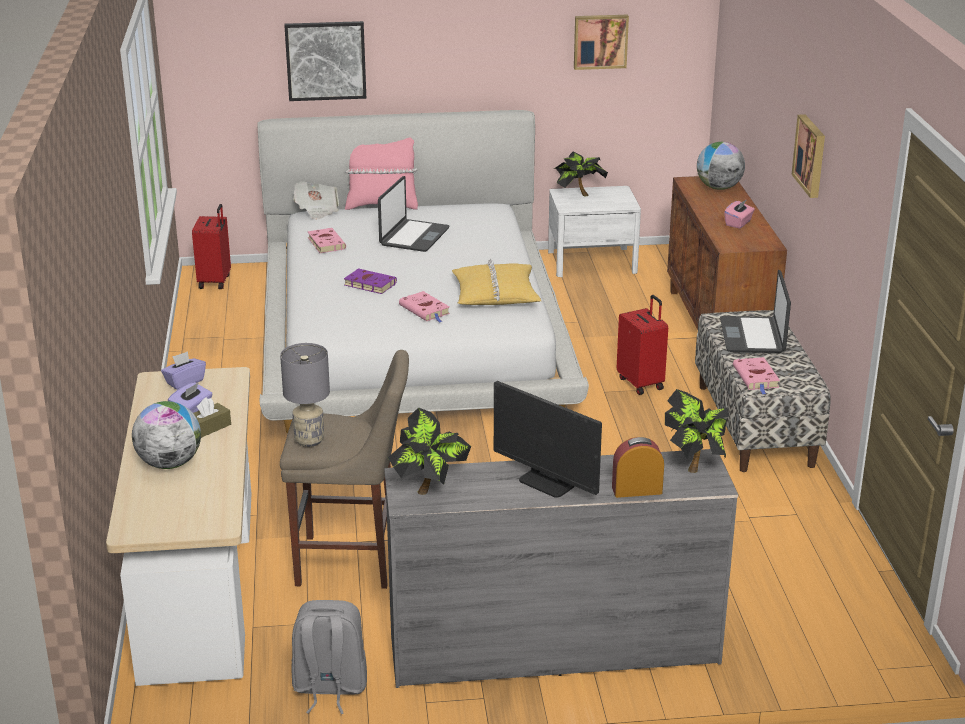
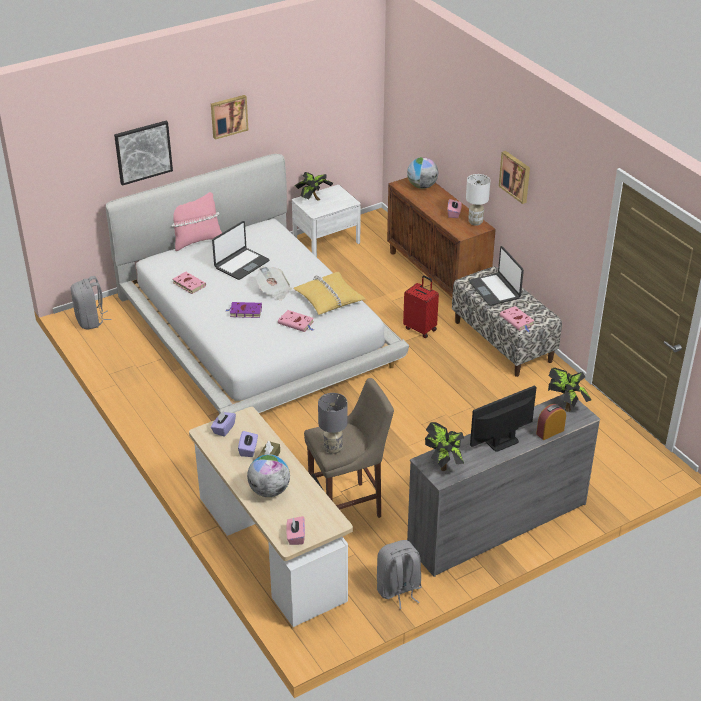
camera: 25 degrees left, 10 degrees up
(148, 525) = (296, 536): none -> pink tissue box
(215, 281) = (91, 321): red suitcase -> grey backpack
(317, 210) = (157, 256): newspaper -> newspaper (274, 291)
(413, 237) = (241, 264): laptop -> laptop turned 45 degrees clockwise
(547, 482) = (502, 441): monitor -> monitor turned 135 degrees clockwise
(600, 41) = (315, 97): picture -> picture (228, 116)
(763, 237) = (475, 222): none -> white table lamp

